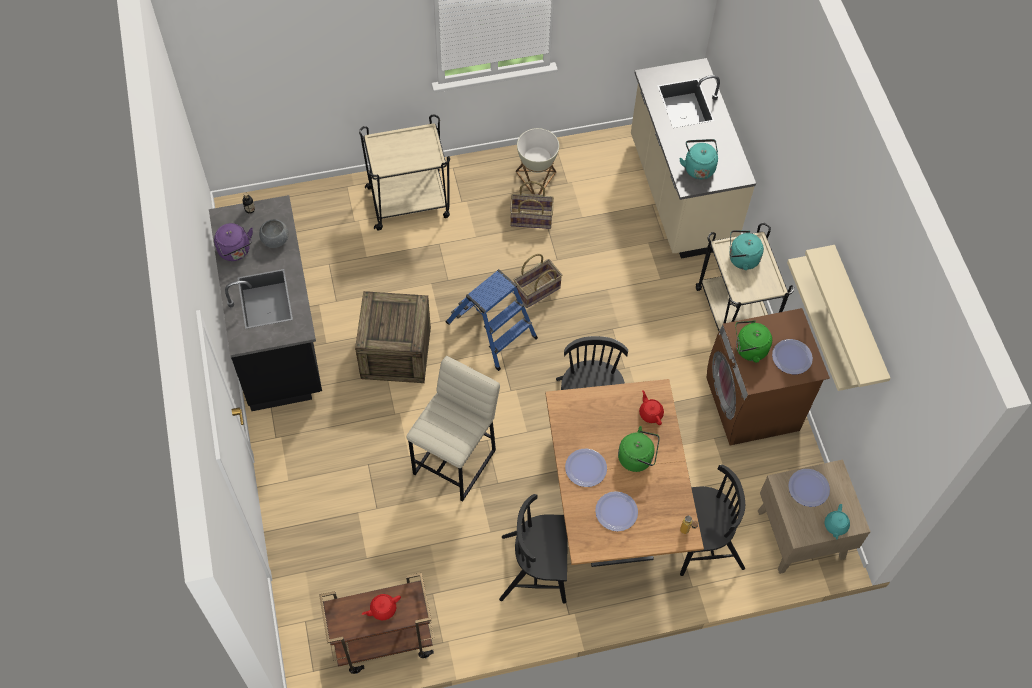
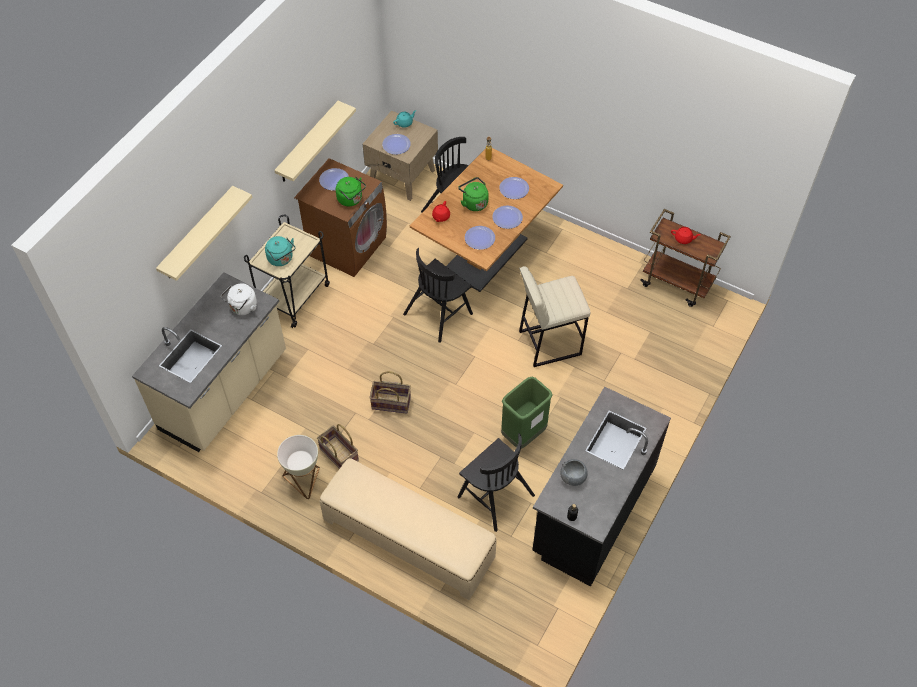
camera: 135 degrees left, 5 degrees down
(235, 251) = (609, 490): purple kettle -> none
(396, 353) = (523, 434): crate -> green trash can
(409, 202) = (407, 538): beige cart -> beige bench
(491, 329) = (447, 401): blue step ladder -> none
(538, 568) = (556, 258): black chair -> black chair (492, 493)
(587, 420) = (480, 238): none -> plate
(698, 167) = (242, 308): turquoise kettle -> white kettle
(857, 318) = (313, 105): beige shelf -> beige shelf (197, 234)

